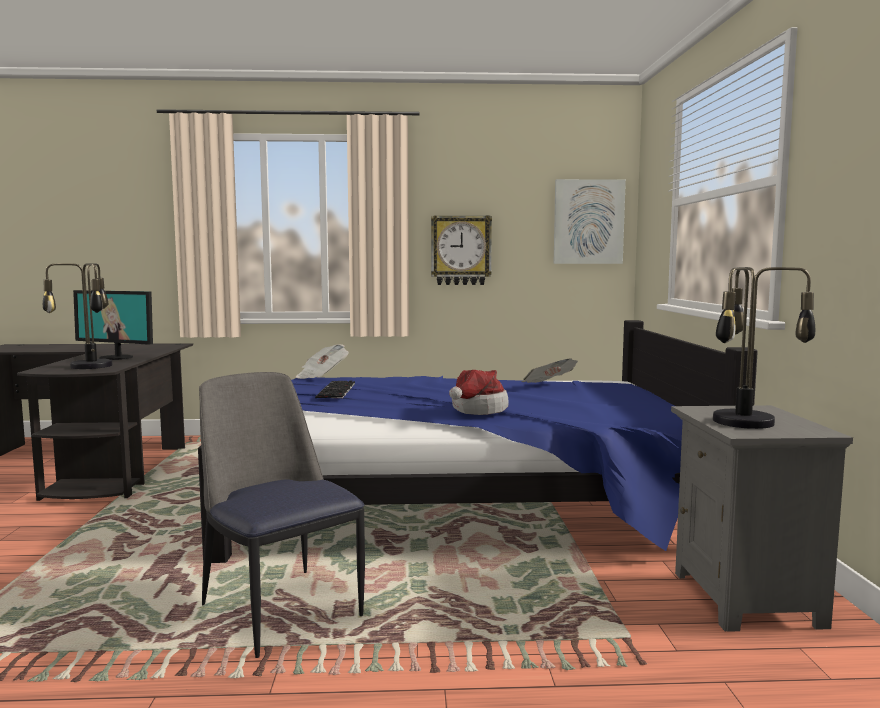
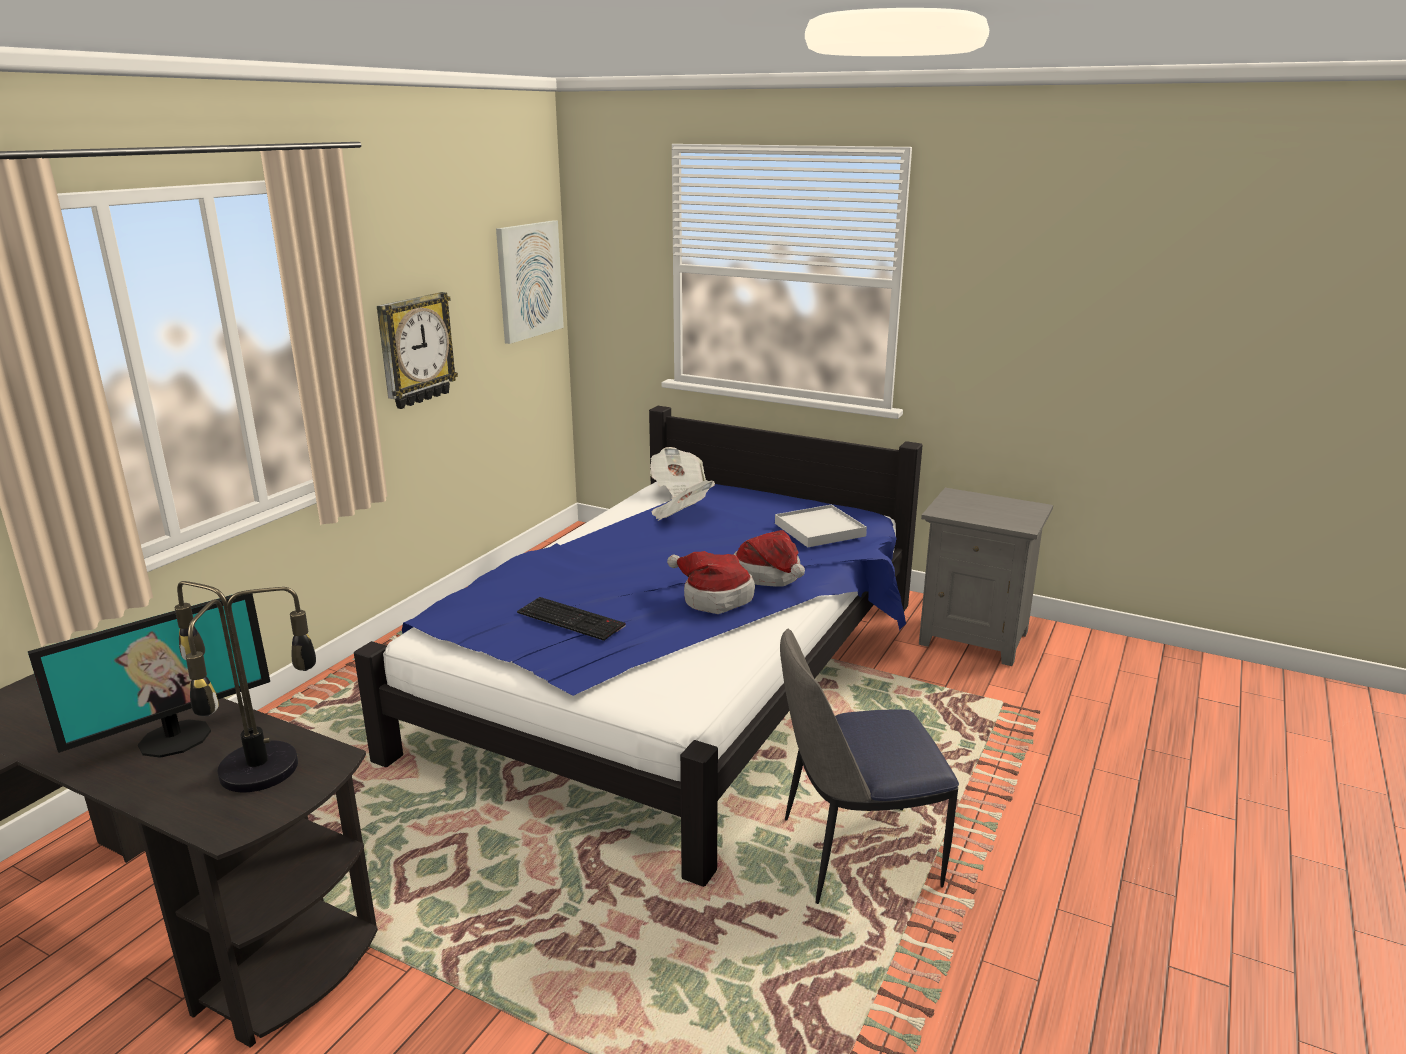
camera: 60 degrees left, 15 degrees up
(321, 376) = (439, 607): newspaper -> newspaper (678, 488)
(415, 405) = (713, 598): none -> hat
(603, 409) = (819, 530): none -> white tray
(744, 422) = (994, 514): table lamp -> none

